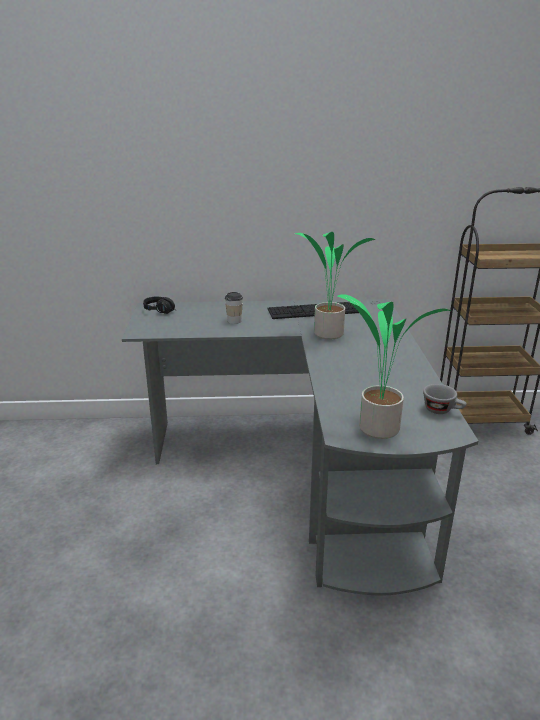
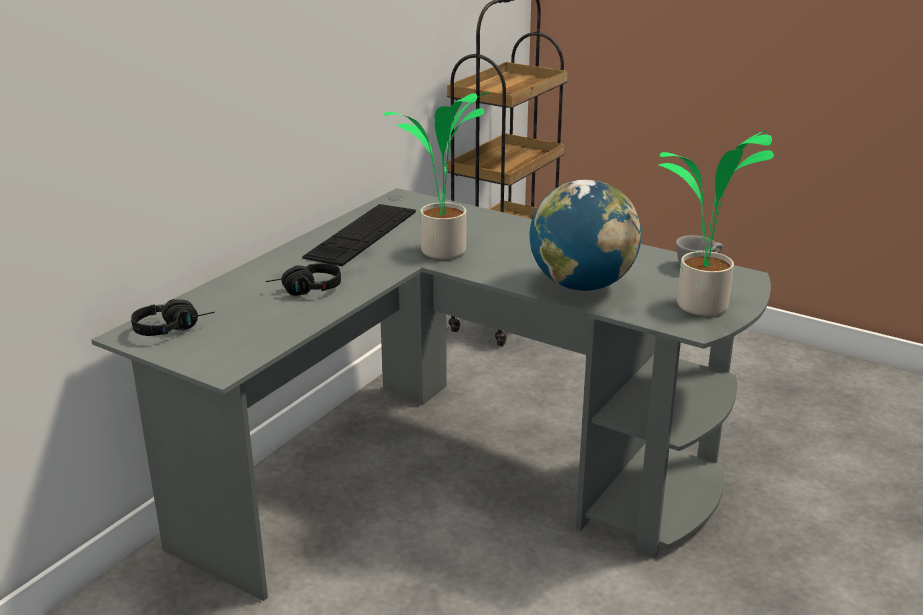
camera: 55 degrees left, 0 degrees up
(234, 321) = (305, 290): cup -> black headphones
(346, 382) = (582, 285): none -> globe

